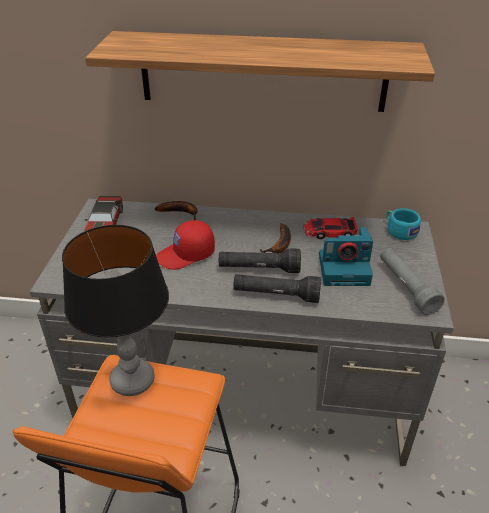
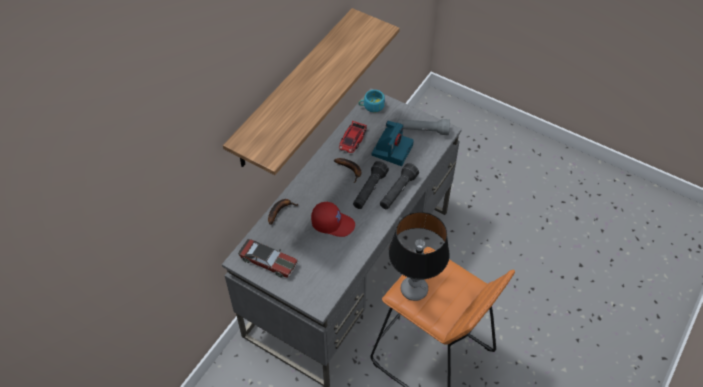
camera: 65 degrees left, 15 degrees up
(186, 255) = (333, 223): red cap -> red cap turned 75 degrees counterclockwise

